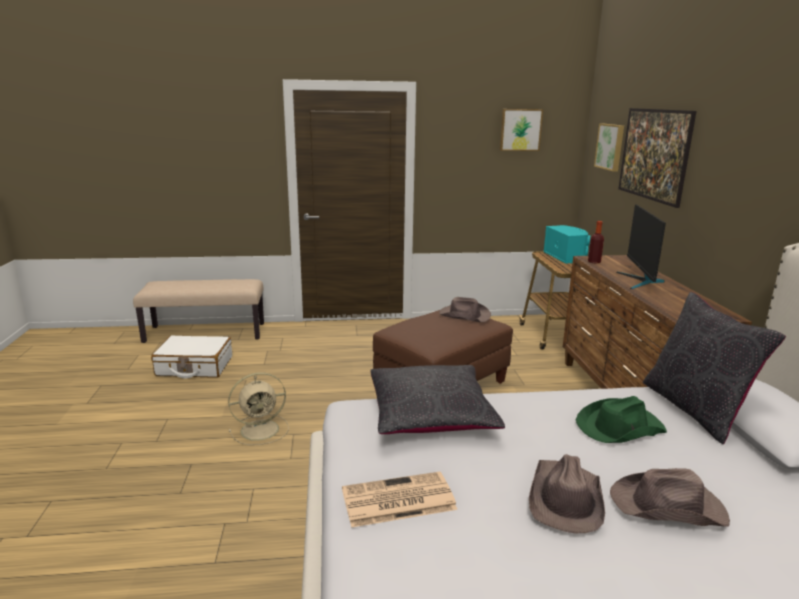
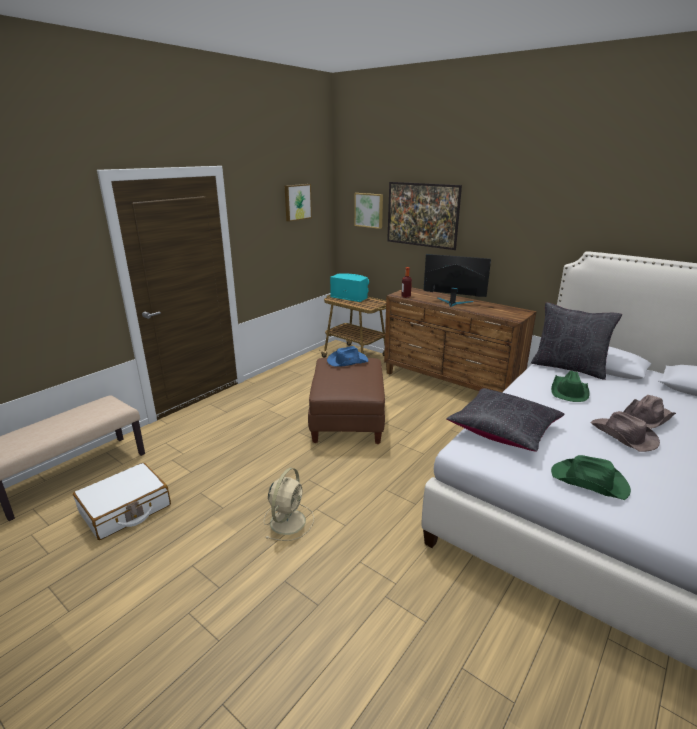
camera: 45 degrees left, 5 degrees up
(397, 500) = (590, 482): newspaper -> green hat
(464, 315) = (347, 361): brown hat -> blue hat
(640, 281) = (453, 302): monitor -> monitor turned 150 degrees clockwise

